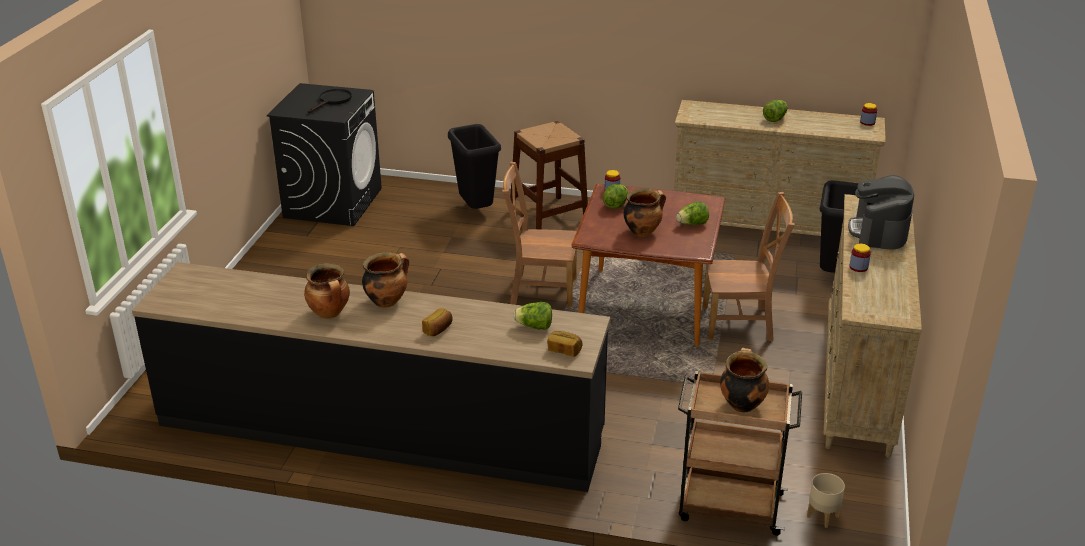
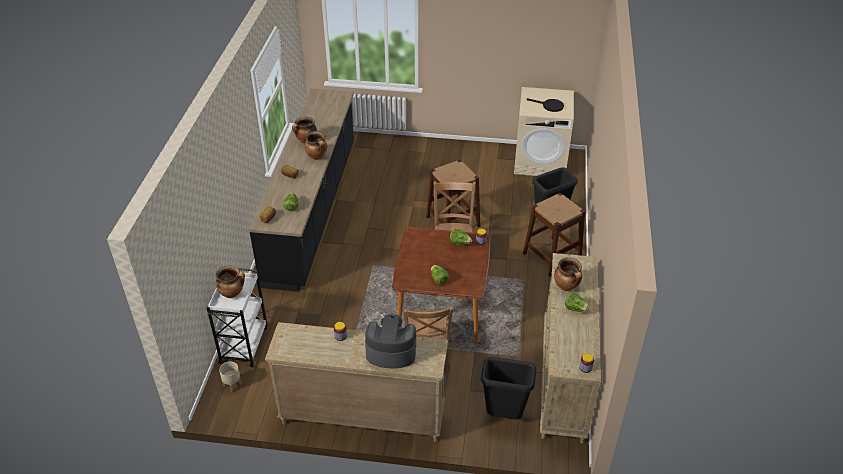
camera: 85 degrees right, 10 degrees up
(333, 202) = (540, 162): black washing machine -> beige washing machine
(453, 285) = (453, 221): none -> brown stool
(642, 231) = (425, 256): cooking pot -> cooking pot (567, 287)
(728, 506) = (244, 343): brown cart -> white cart

